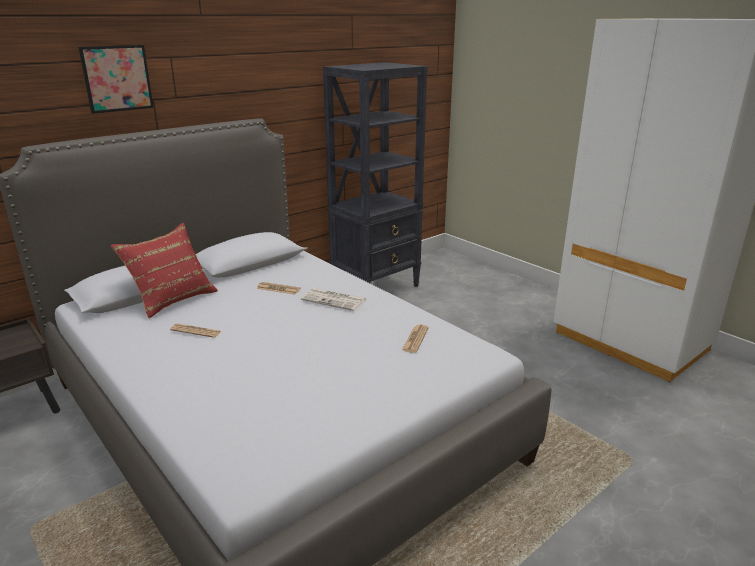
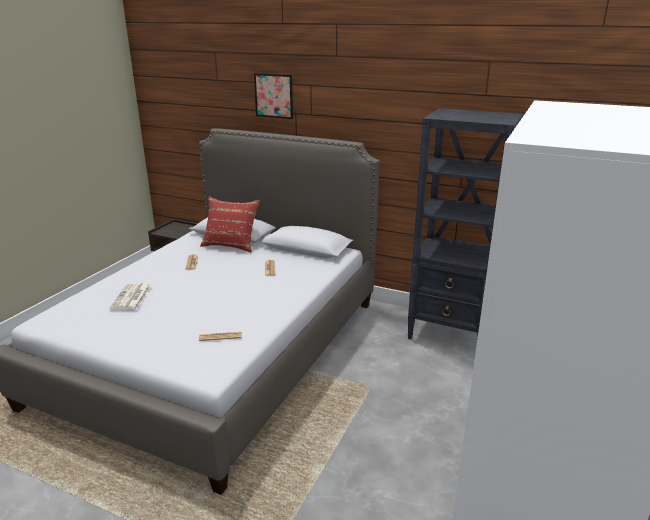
camera: 65 degrees right, 0 degrees up
(335, 300) = (266, 291): newspaper -> newspaper (132, 297)

